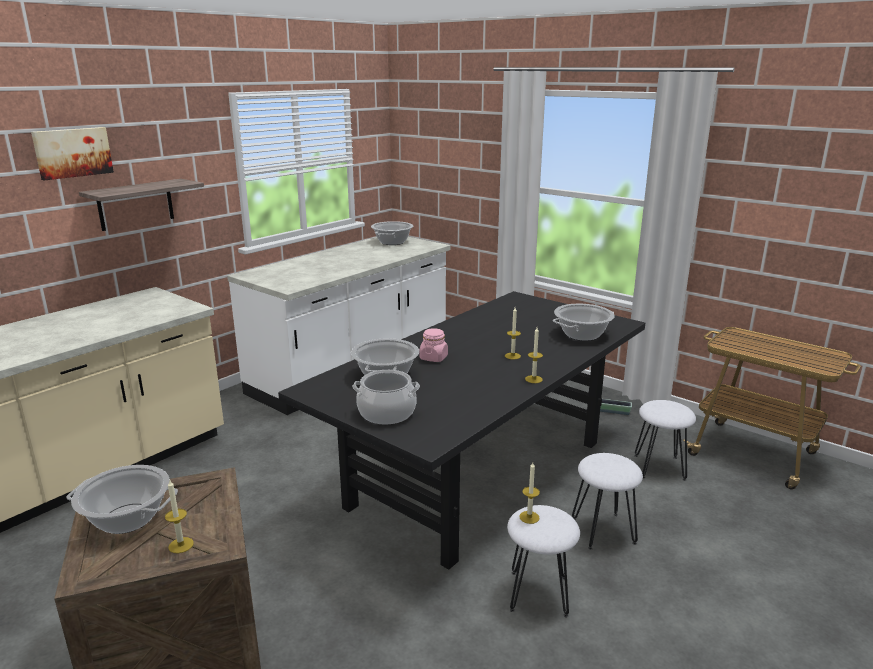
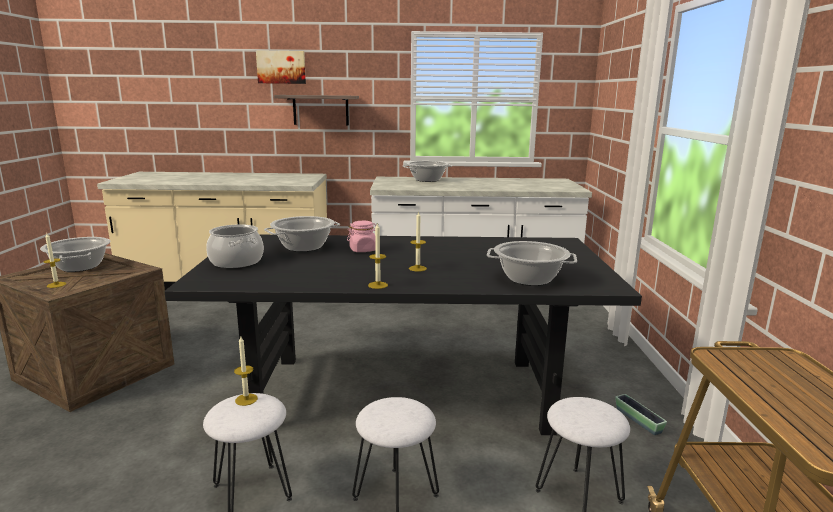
camera: 50 degrees right, 5 degrees down
(392, 242) = (546, 182): cooking pot -> cooking pot (427, 180)

